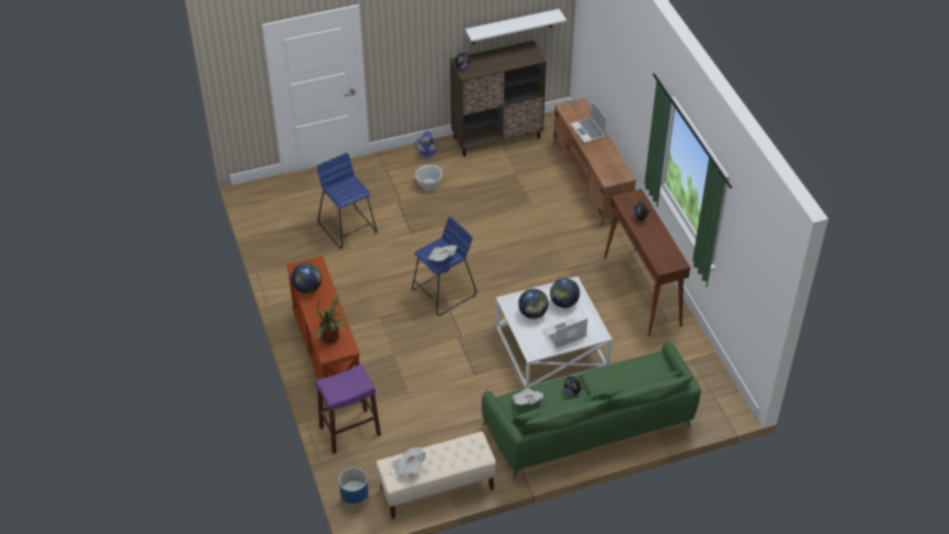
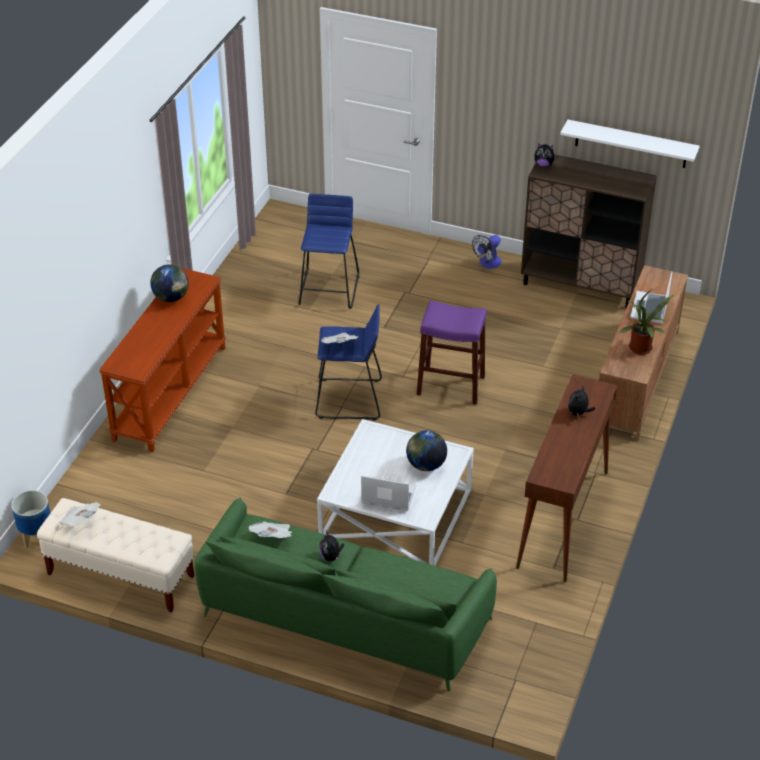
camera: 40 degrees right, 5 degrees down
(332, 339) = (135, 354): potted plant -> potted plant (642, 349)
(349, 431) = (109, 470): purple stool -> purple stool (450, 385)
(429, 184) = (455, 292): basket -> none
(533, 313) = (380, 456): globe -> none

